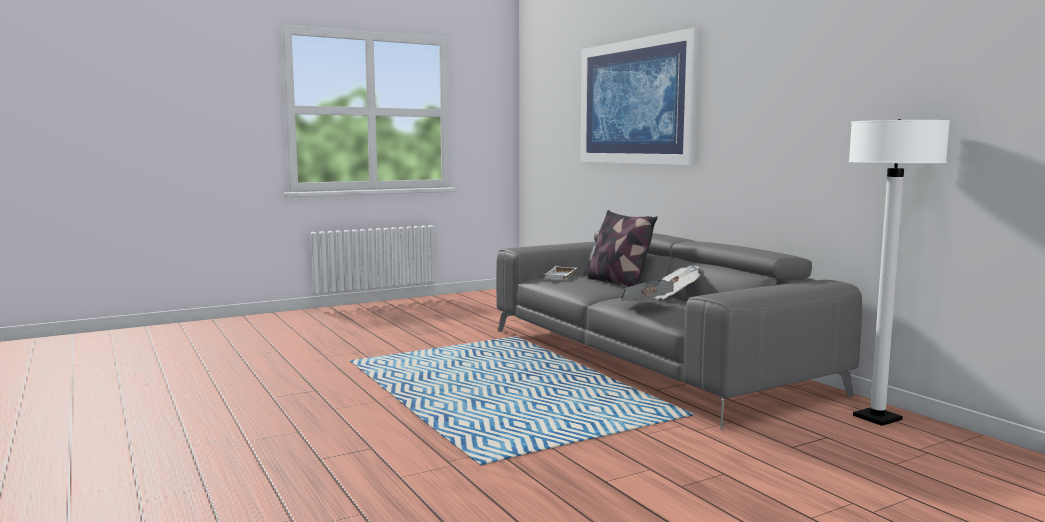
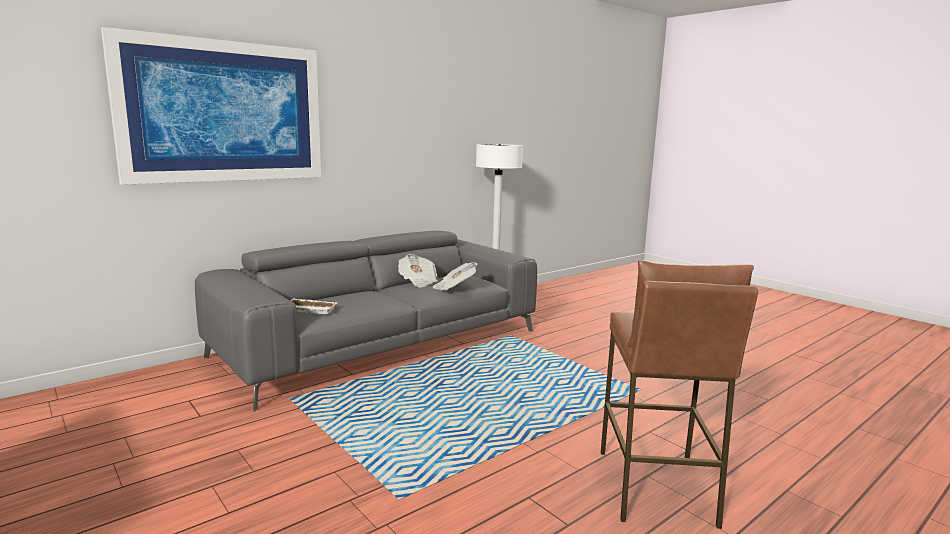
camera: 100 degrees left, 5 degrees up
(280, 431) = (655, 487): none -> brown stool
(617, 283) = (345, 294): pillow -> none

